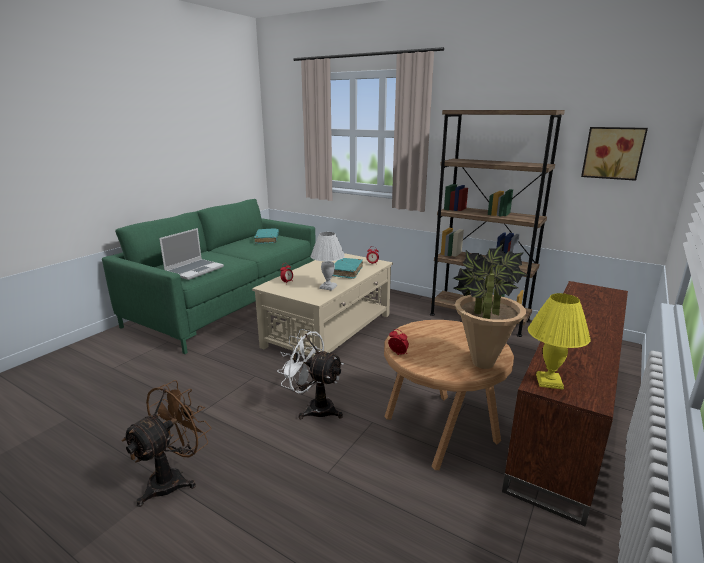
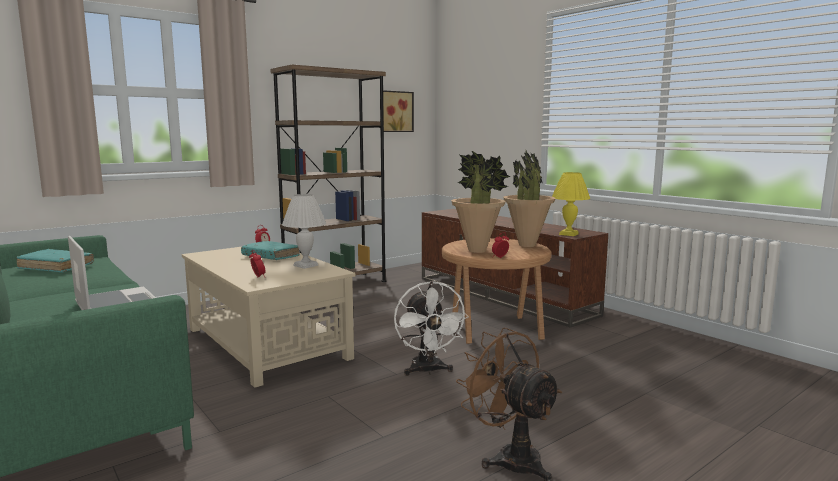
camera: 70 degrees left, 10 degrees down
(314, 408) = (428, 371): white fan -> white fan turned 60 degrees counterclockwise
(420, 338) = (477, 251): none -> potted plant

